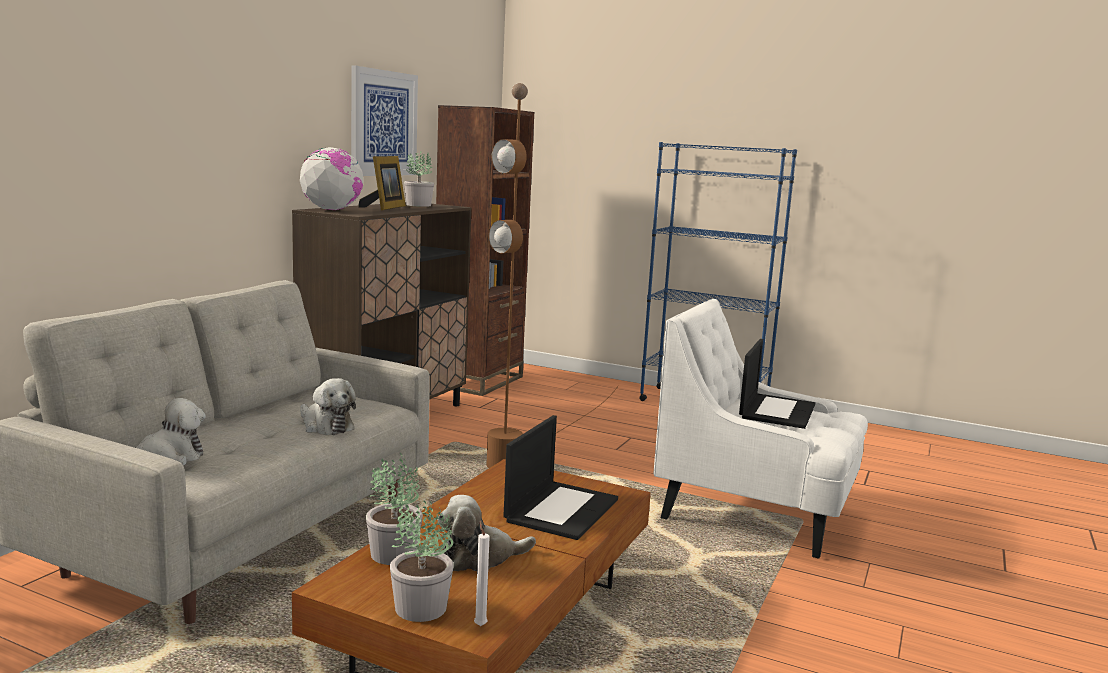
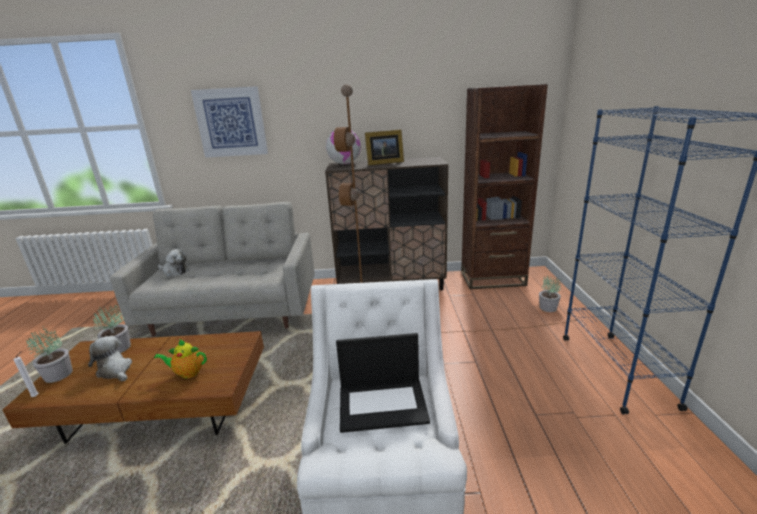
camera: 65 degrees right, 10 degrees up
(326, 426) = (233, 279): plush toy -> none
(383, 123) = (411, 107): picture -> picture (231, 122)
(419, 205) = (420, 161): potted plant -> potted plant (548, 308)
(561, 509) = (187, 373): laptop -> teapot

